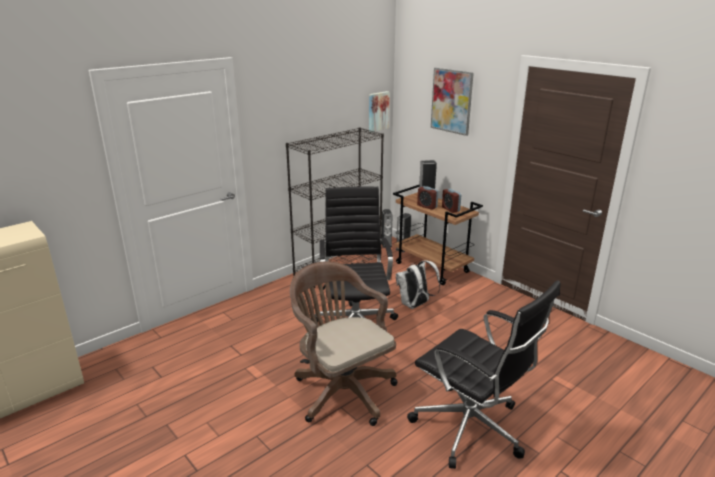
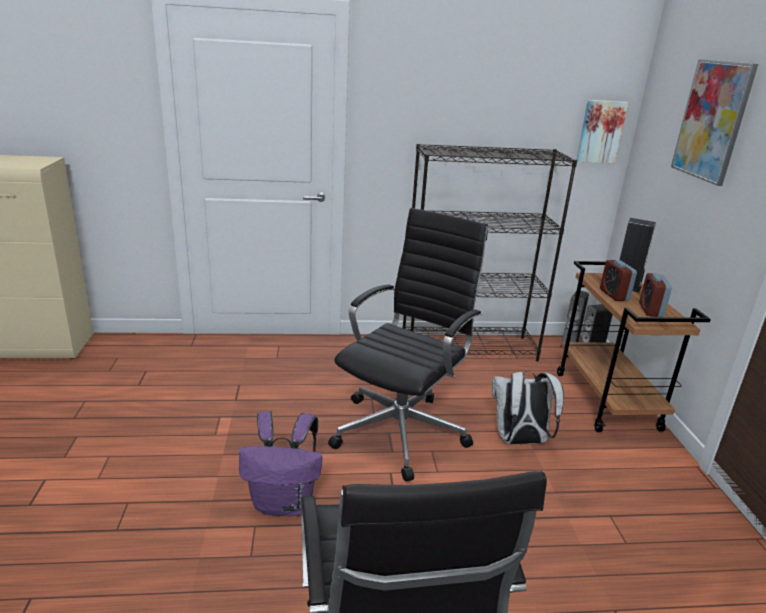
camera: 35 degrees right, 0 degrees up
(341, 389) = (284, 503): brown office chair -> purple backpack

